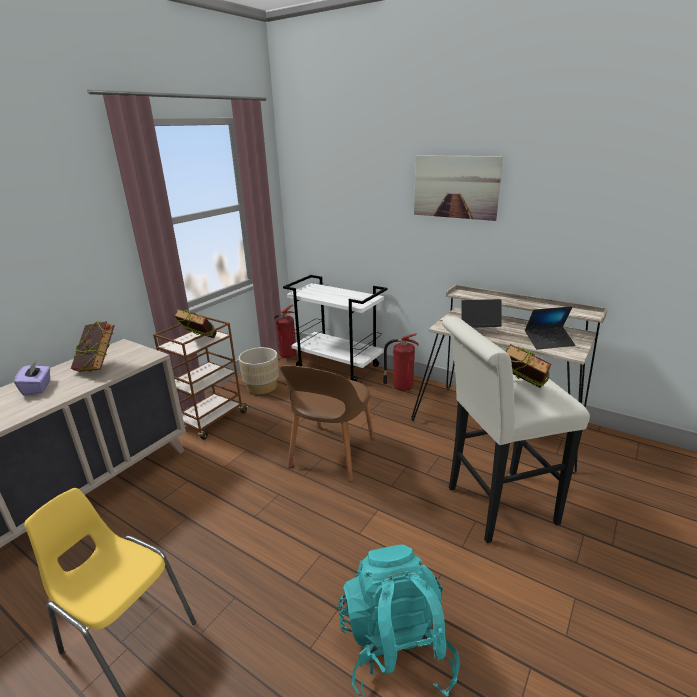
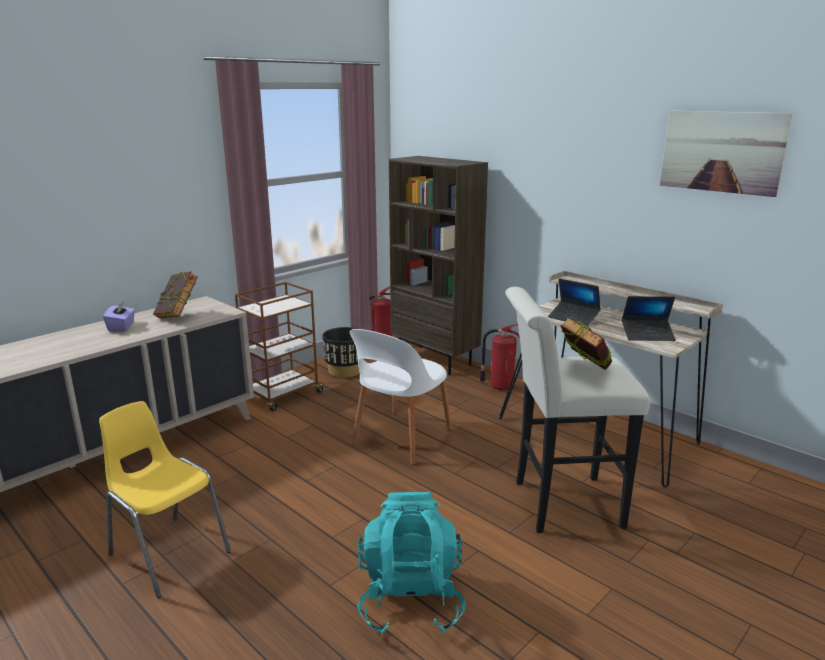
camera: 10 degrees right, 5 degrees down
(199, 342) = (279, 307): book -> none
(261, 387) = (345, 371): beige planter -> black planter
(331, 453) = (400, 438): brown chair -> white chair
(338, 366) = (435, 360): white cart -> brown bookcase
(455, 187) = (568, 162): picture -> picture (721, 151)
(477, 330) = (573, 318): laptop -> laptop turned 150 degrees counterclockwise

